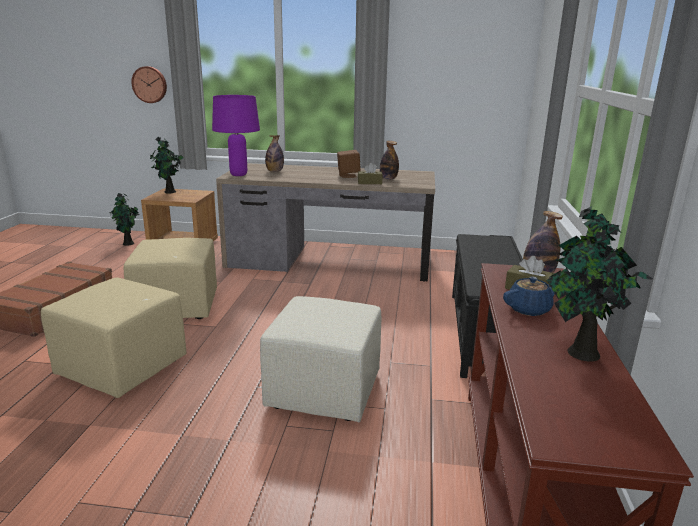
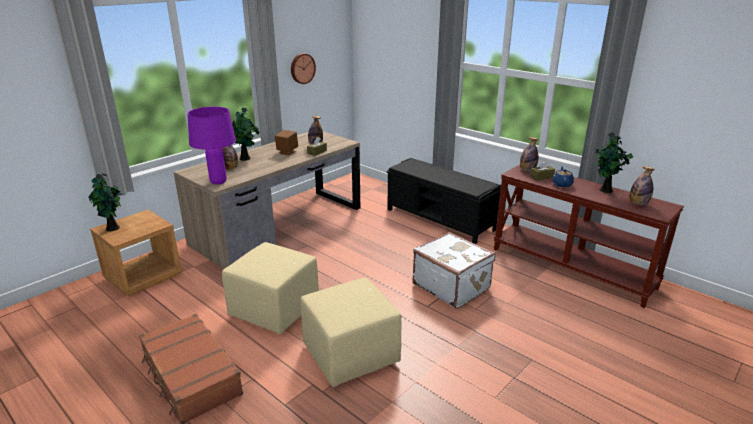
camera: 55 degrees left, 5 degrees up
(128, 244) = (78, 305): potted plant -> potted plant (246, 158)
(150, 84) = (37, 118): wall clock -> wall clock (302, 68)
(324, 390) = (451, 286): beige ottoman -> white suitcase
(578, 400) = (638, 203): none -> bottle

